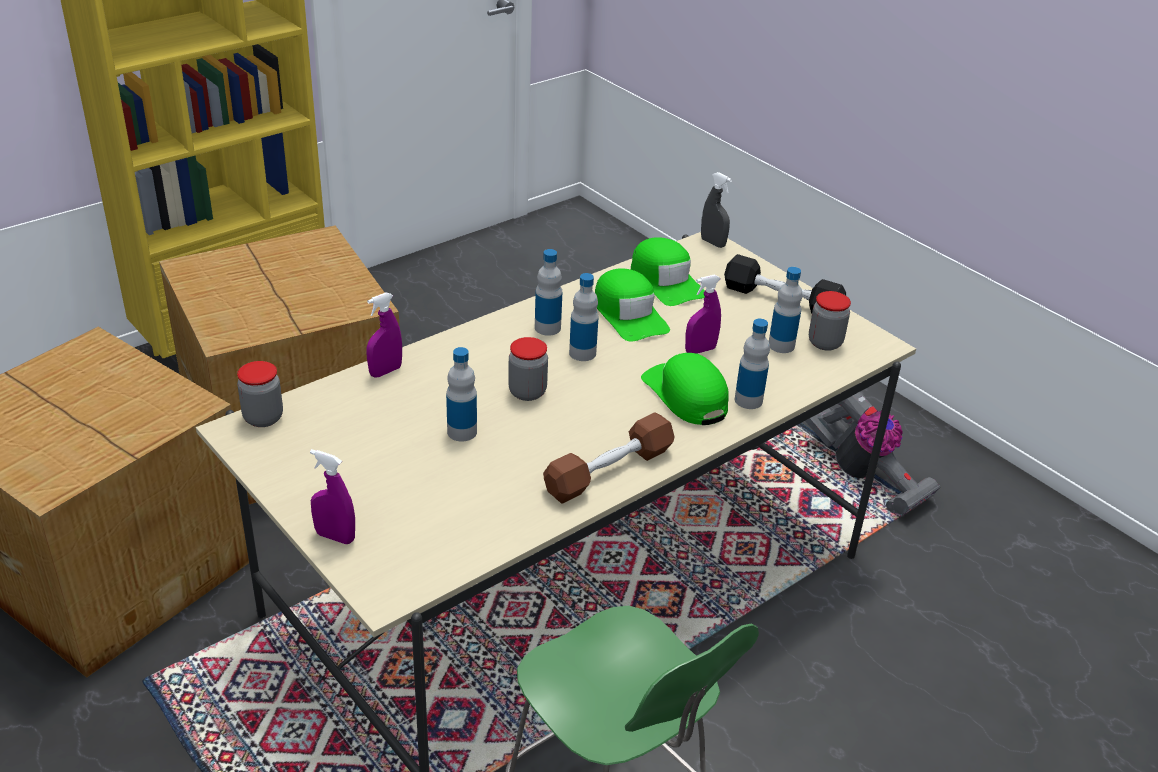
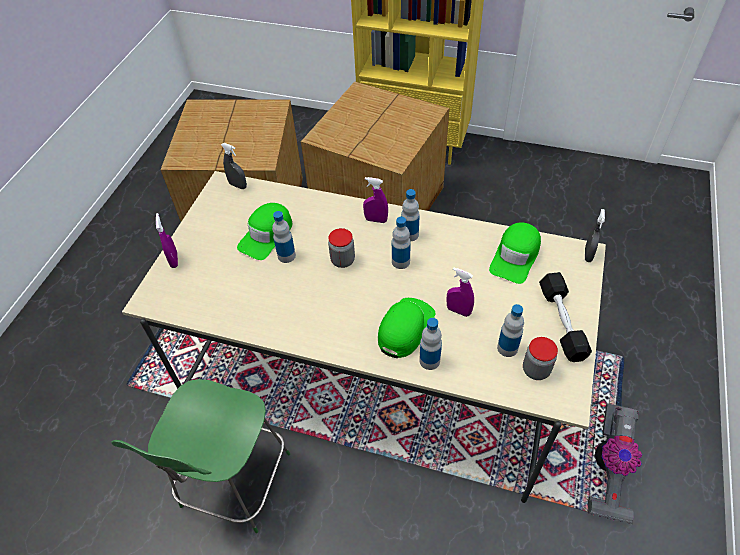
camera: 60 degrees right, 15 degrees up
(263, 418) = (238, 185): jar -> grey spray bottle
(385, 371) = (310, 200): purple spray bottle -> purple spray bottle (376, 220)
(609, 471) = (303, 331): brown dumbbell -> none
(629, 314) = (460, 260): green cap -> green cap (266, 235)

